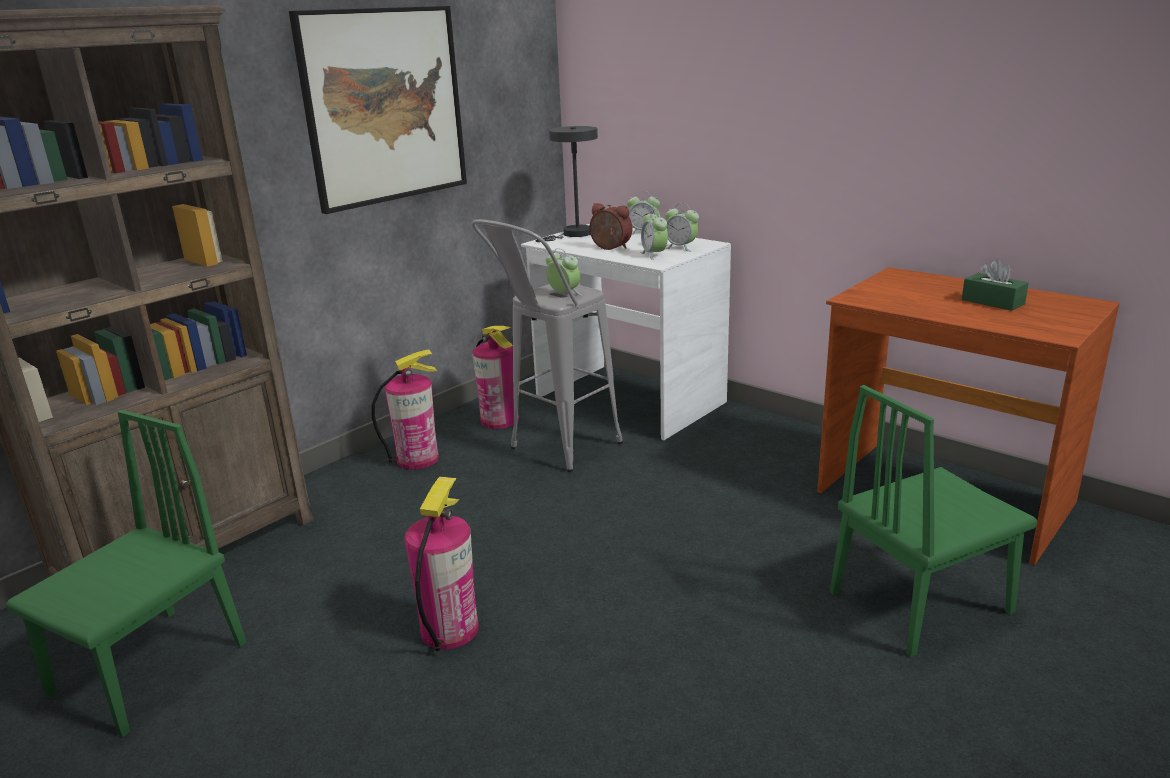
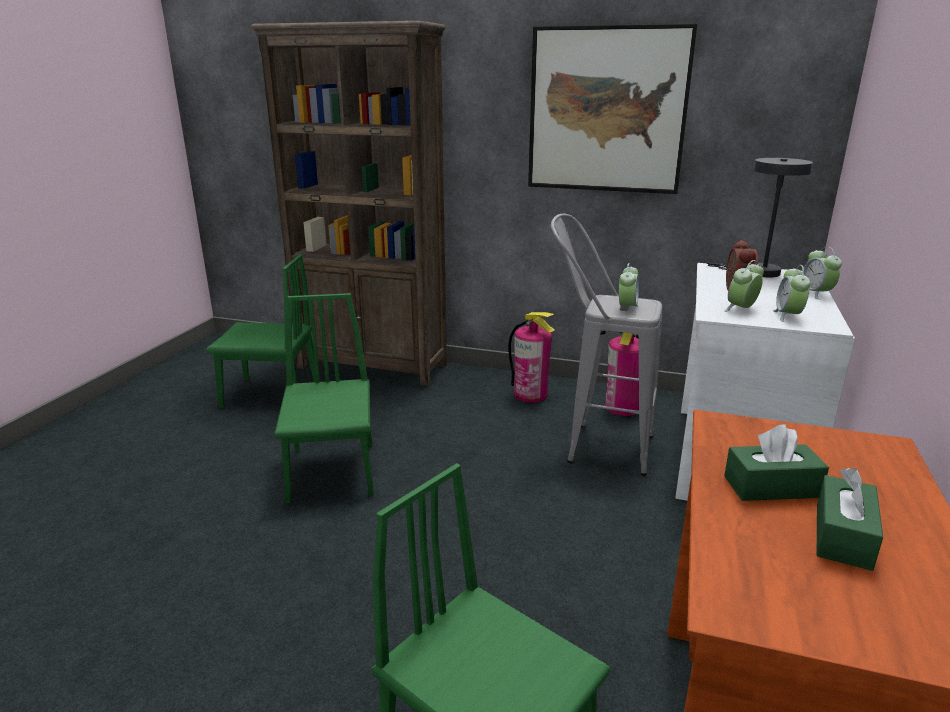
camera: 65 degrees right, 0 degrees up
(449, 629) = (332, 471): fire extinguisher -> green chair
(938, 304) = (771, 487): none -> green tissue box

